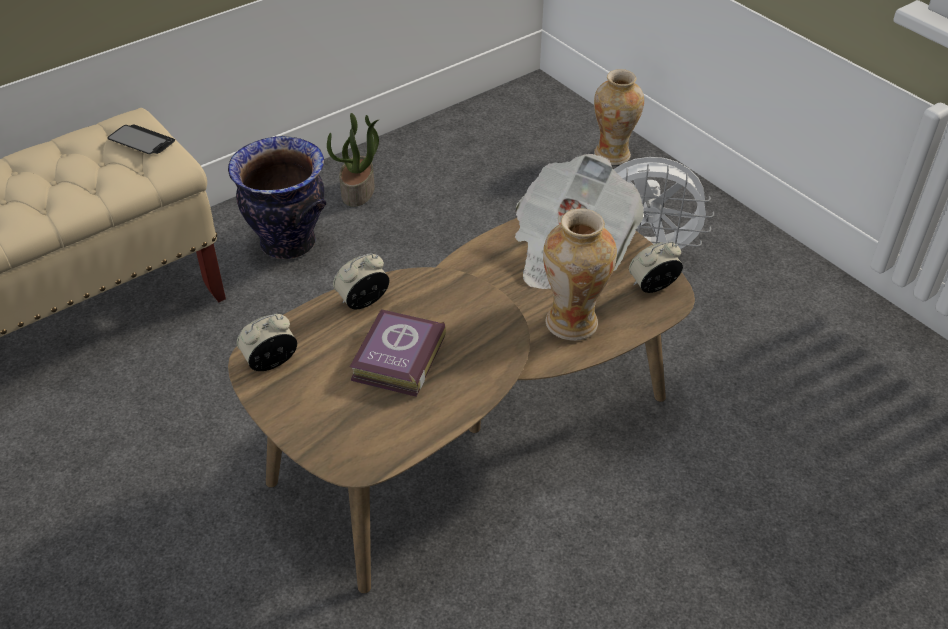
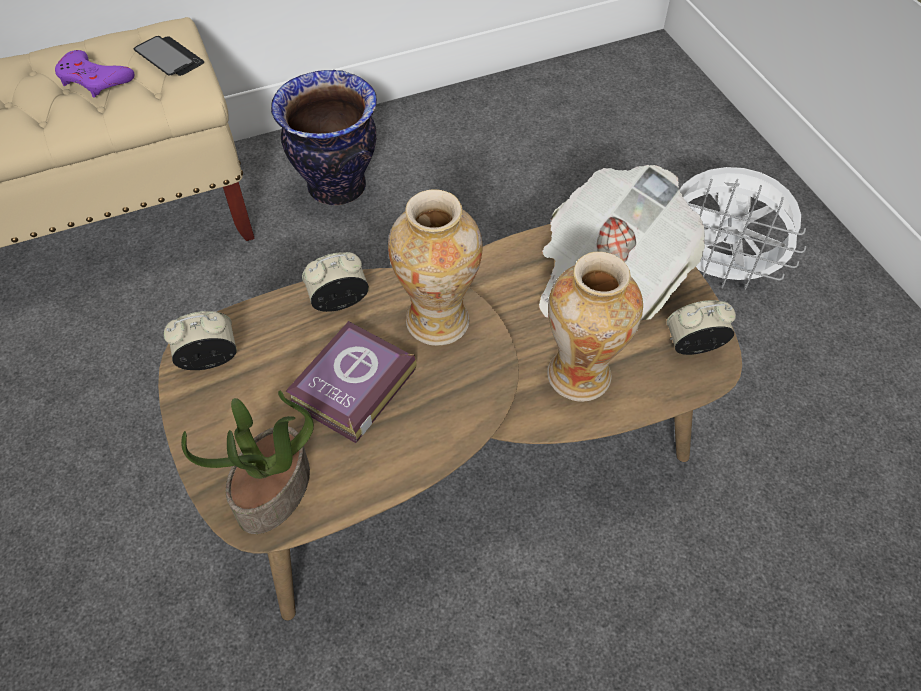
camera: 15 degrees right, 10 degrees up
(79, 168) = (94, 79): none -> purple game controller
(358, 191) = (427, 140): potted plant -> potted plant (274, 492)
(612, 155) = (714, 145): vase -> vase (438, 321)

